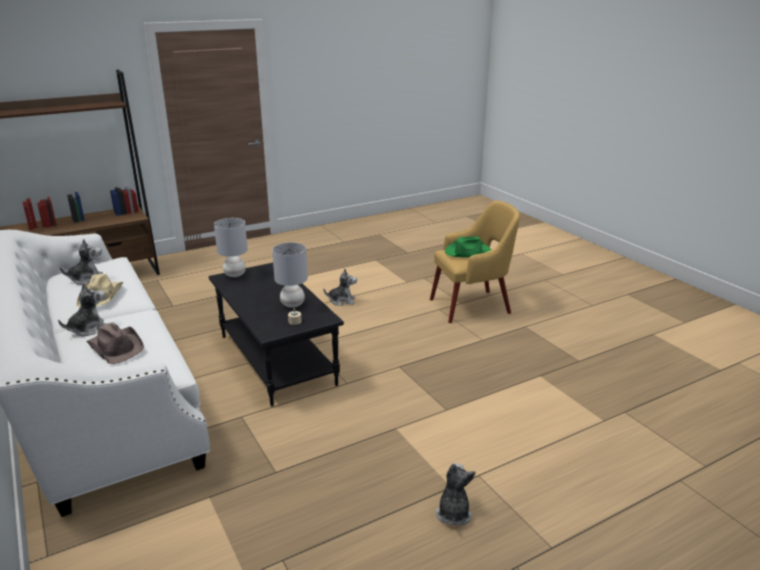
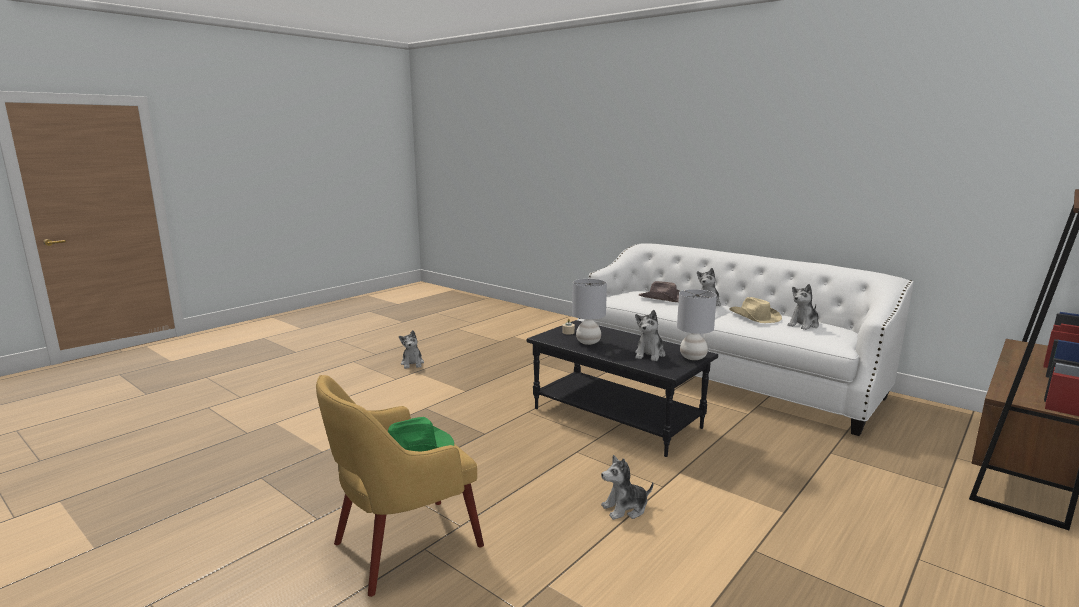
camera: 160 degrees right, 10 degrees down
(261, 282) = (650, 354): none -> plush toy

